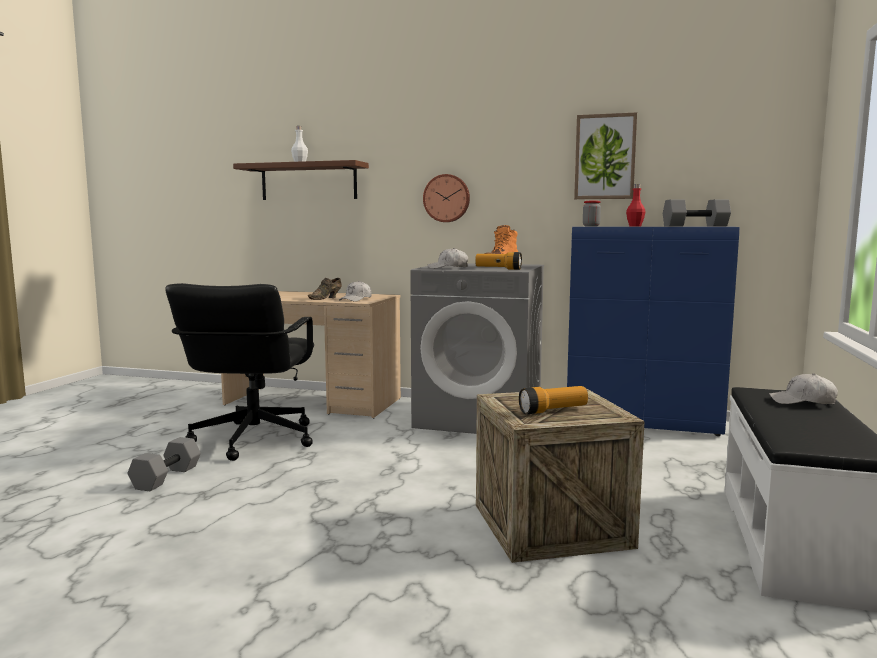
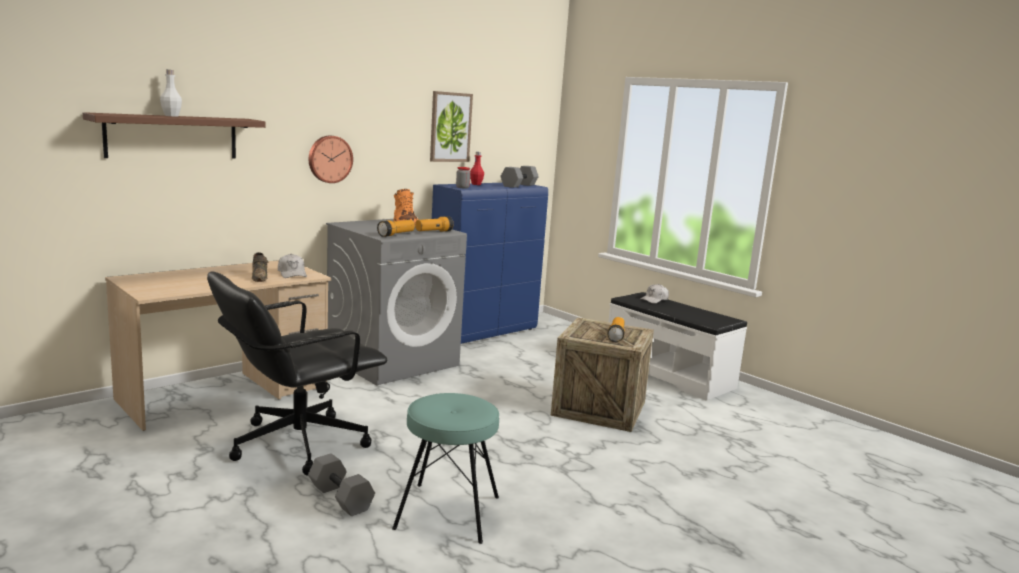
camera: 60 degrees left, 5 degrees up
(170, 520) = (447, 512): none -> turquoise stool
(253, 440) = (297, 444): black office chair -> black office chair turned 105 degrees clockwise
(448, 268) = (396, 234): white cap -> flashlight

